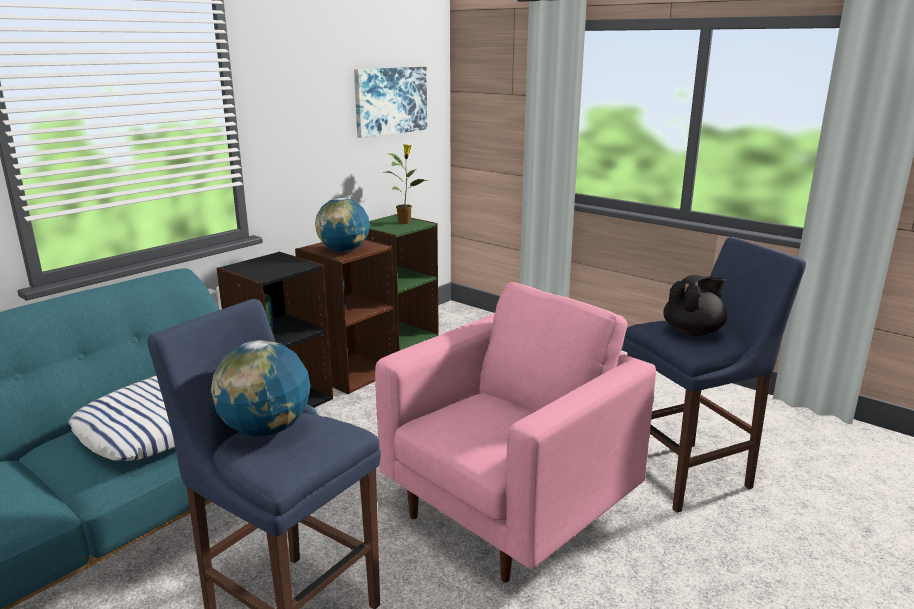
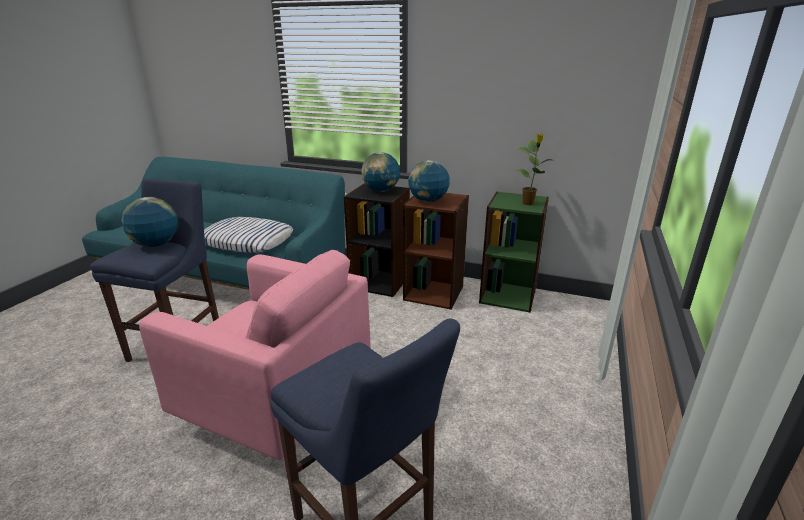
camera: 70 degrees right, 5 degrees up
(268, 264) = (381, 190): none -> globe
(390, 100) = (564, 92): picture -> none
(693, 332) = (347, 380): black teapot -> none

